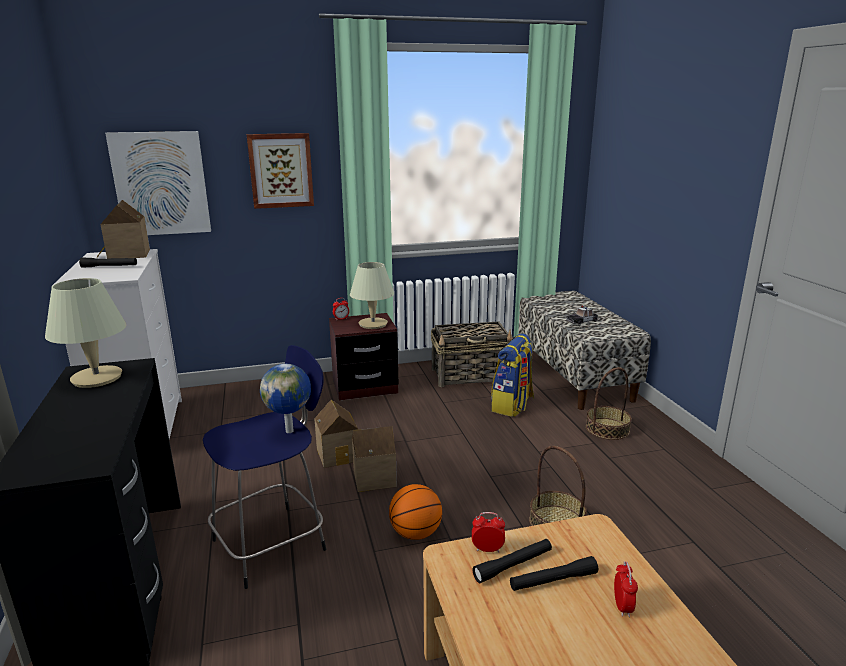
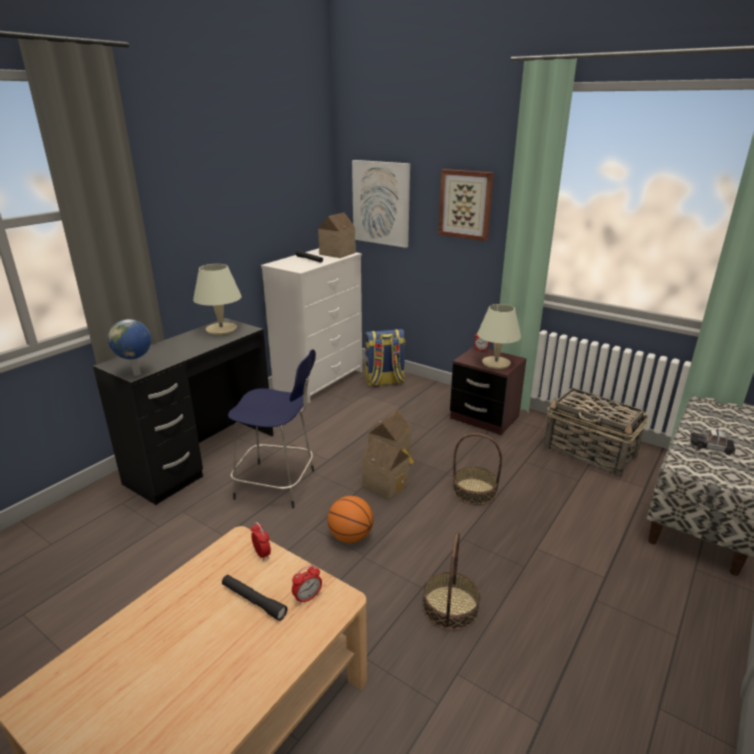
camera: 50 degrees right, 5 degrees up
(290, 430) = (286, 410): globe -> globe (137, 374)
(512, 405) = (582, 498): backpack -> backpack (384, 381)
(513, 565) = (254, 573): black flashlight -> none
(607, 428) = (645, 576): basket -> basket (474, 491)
(622, 606) = (252, 651): alarm clock -> alarm clock (307, 597)

